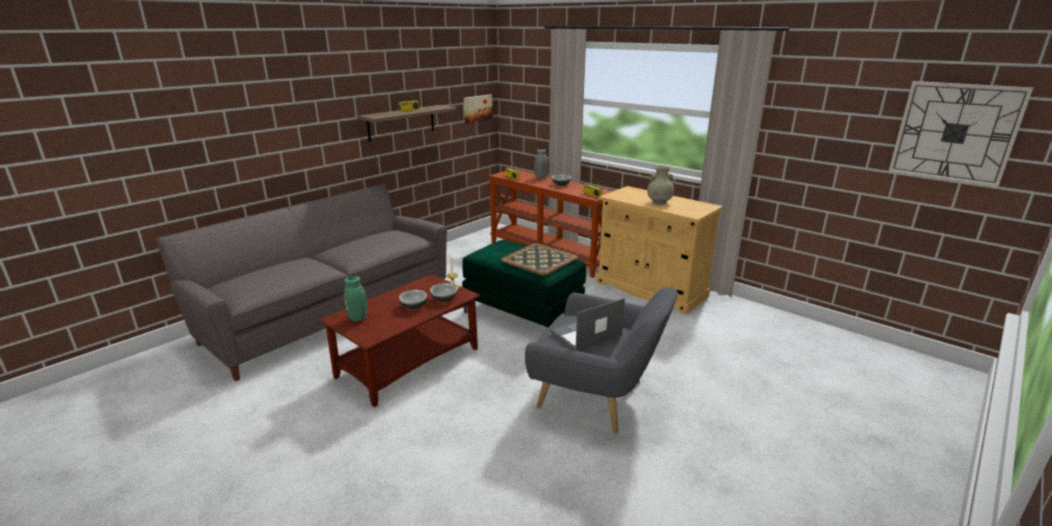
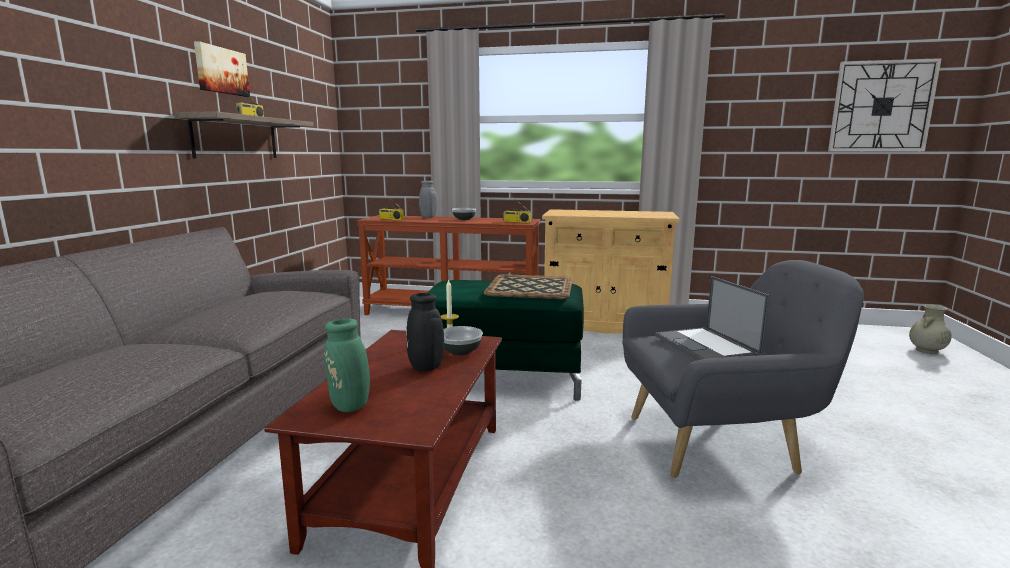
camera: 30 degrees left, 10 degrees down
(413, 306) = (426, 369): bowl -> black vase
(477, 108) = (320, 137): picture -> picture (221, 71)
(585, 334) = (707, 346): laptop -> laptop turned 45 degrees counterclockwise
(659, 202) = (612, 214): beige vase -> beige vase (926, 351)

